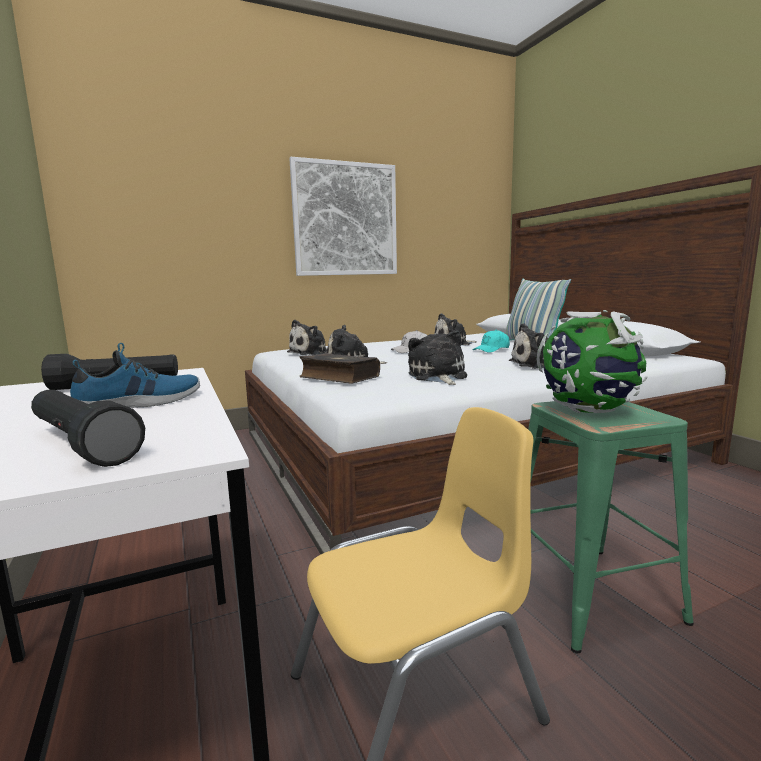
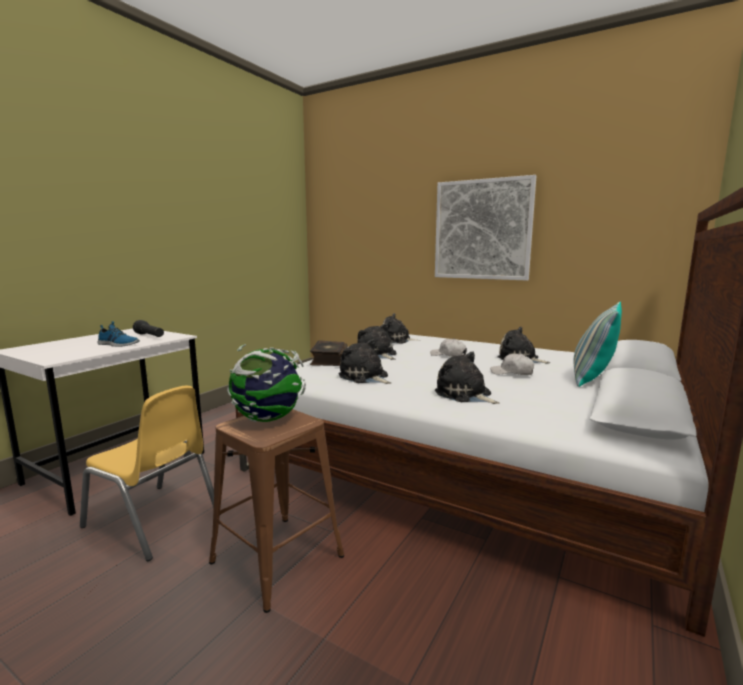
camera: 55 degrees right, 0 degrees up
(81, 444) = (62, 351): black flashlight -> none
(438, 376) = (365, 377): plush toy -> plush toy turned 90 degrees counterclockwise
(492, 349) = (512, 373): turquoise cap -> white cap
(591, 593) = (278, 559): green stool -> brown stool

